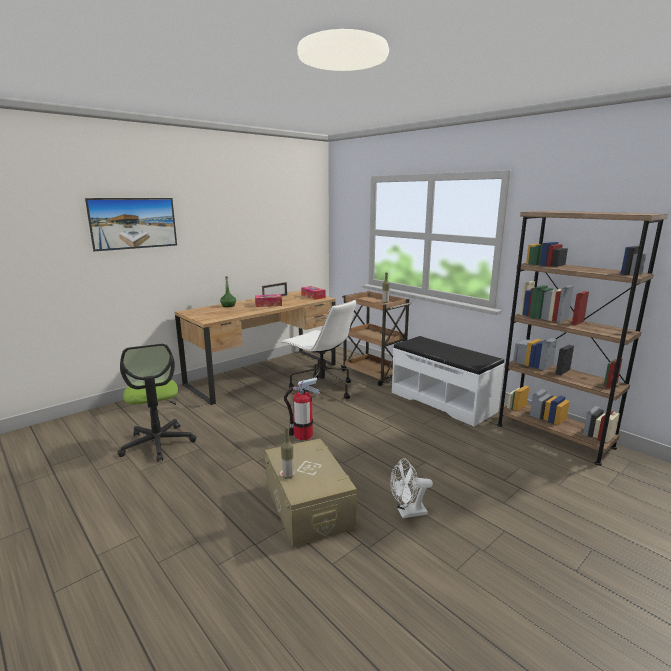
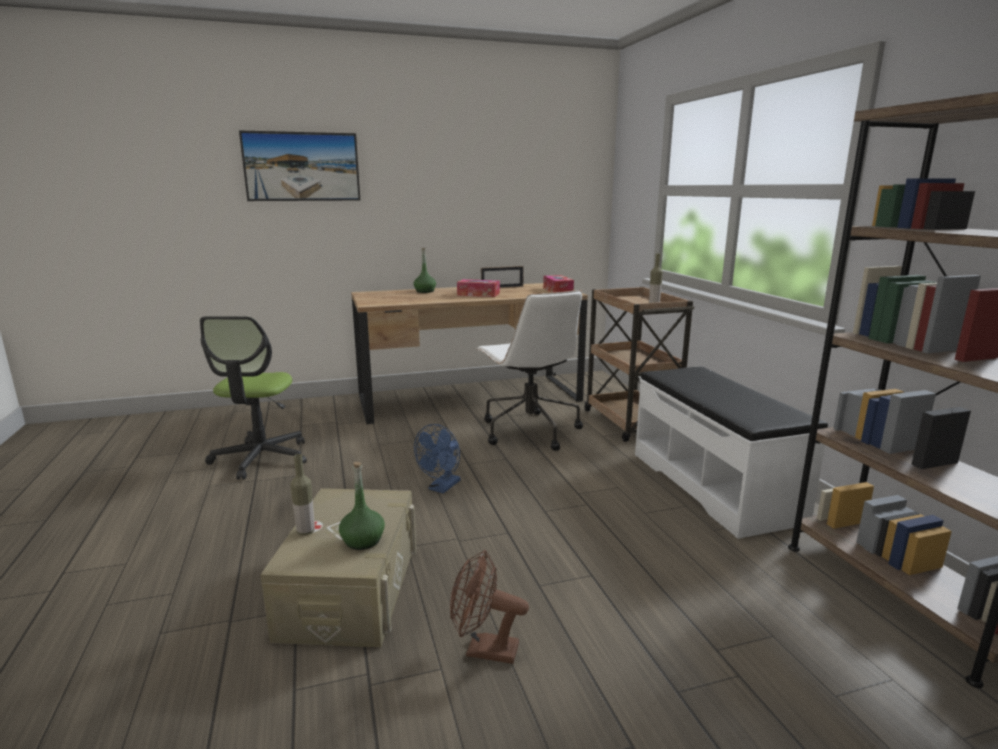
camera: 25 degrees right, 0 degrees up
(303, 435) = (442, 488): fire extinguisher -> blue fan
(327, 472) = (363, 540): none -> green bottle
(407, 513) = (484, 650): white fan -> brown fan

